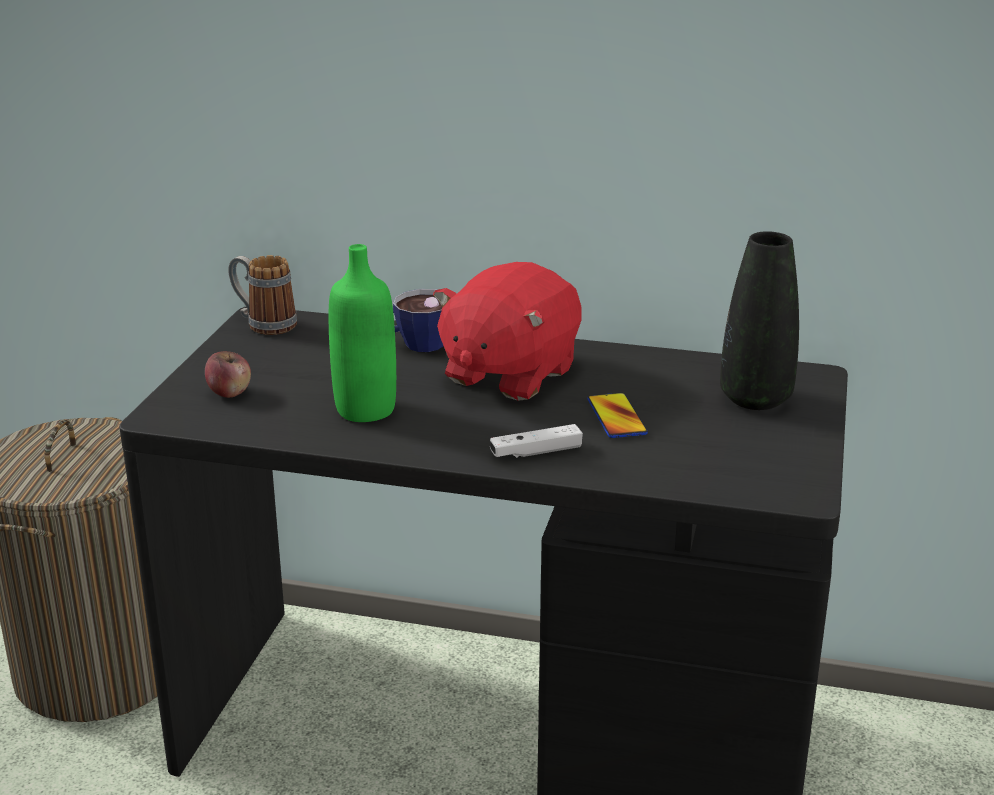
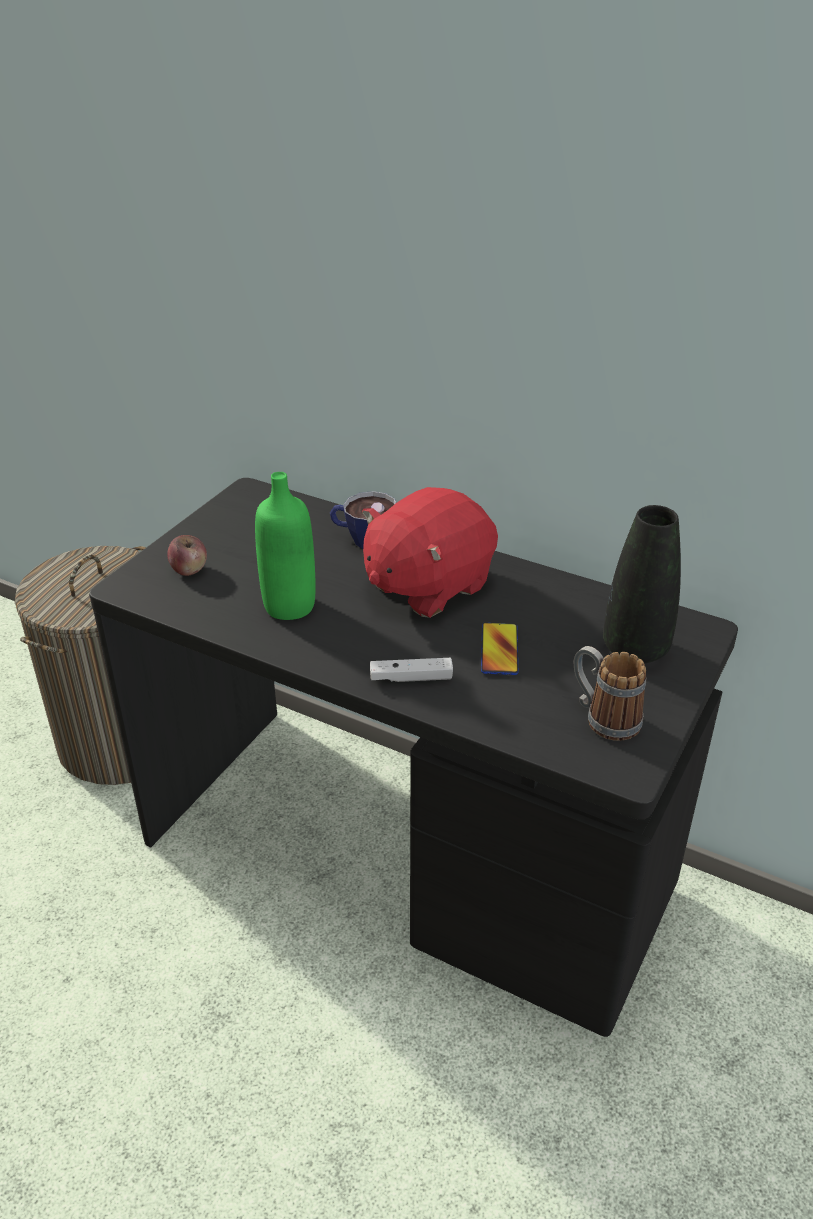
camera: 15 degrees right, 10 degrees up
(263, 323) = (249, 499): mug -> mug (603, 718)

